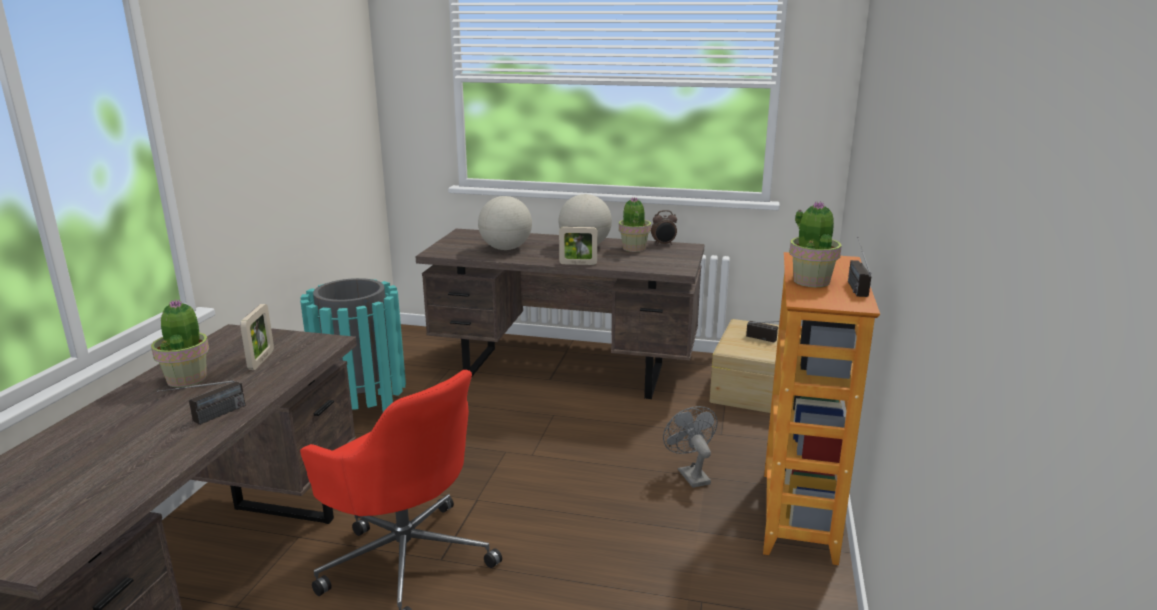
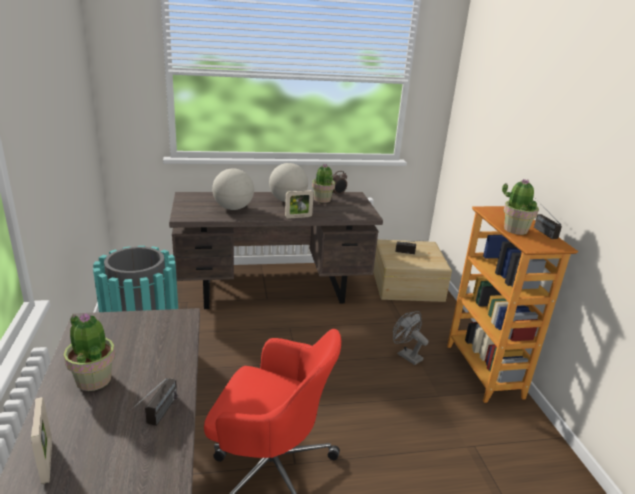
camera: 25 degrees left, 5 degrees up
(261, 360) = (143, 346): picture frame -> picture frame (47, 461)

